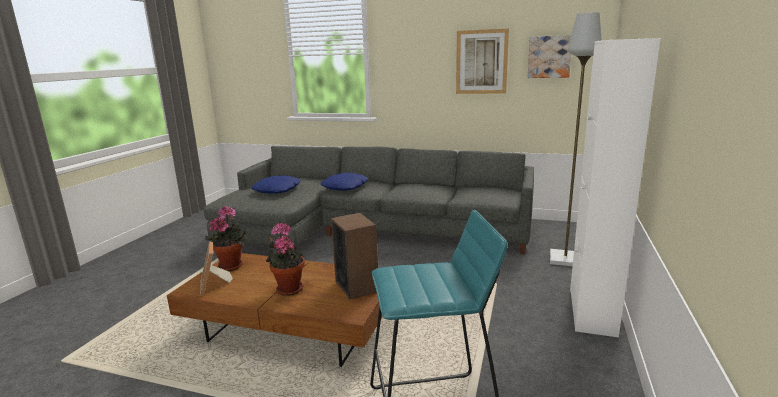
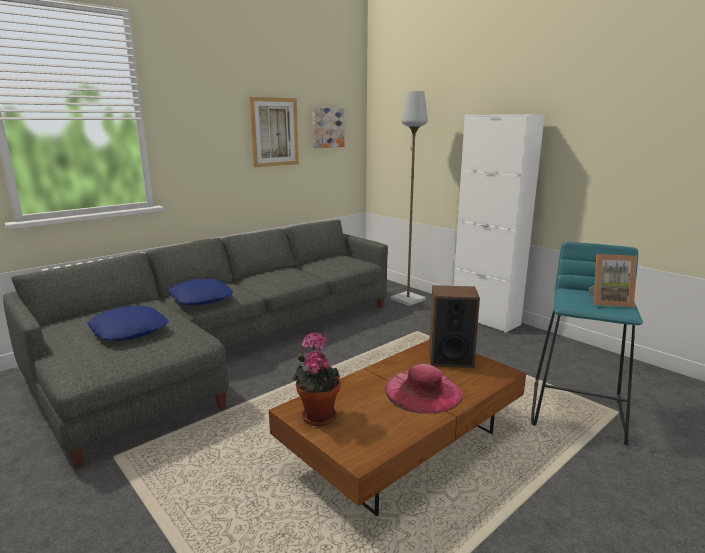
camera: 60 degrees left, 0 degrees up
(214, 286) = (370, 436): picture frame -> picture frame (609, 302)
(288, 288) = (423, 391): potted plant -> pink hat

